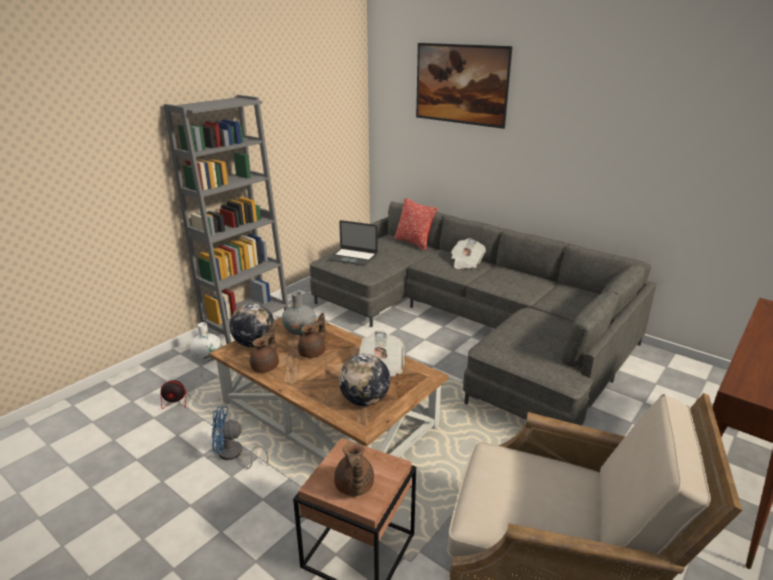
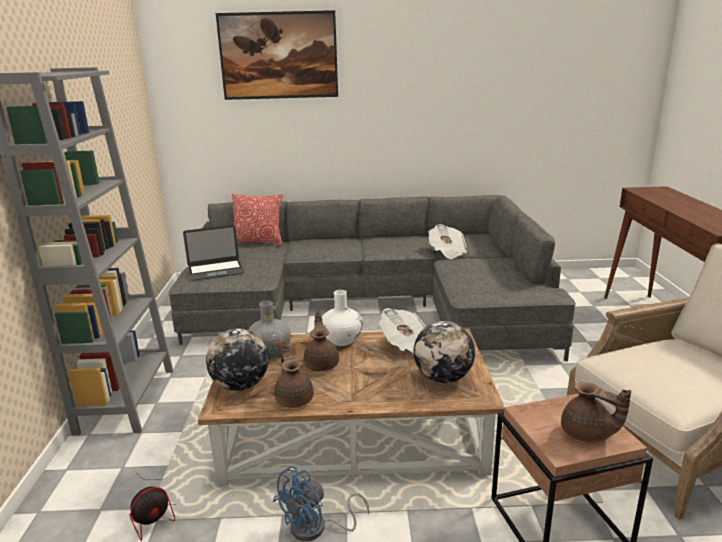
camera: 40 degrees left, 5 degrees down
(207, 356) = (116, 453): white vase -> white vase (341, 340)
(466, 263) = (336, 243): newspaper -> newspaper (447, 252)

